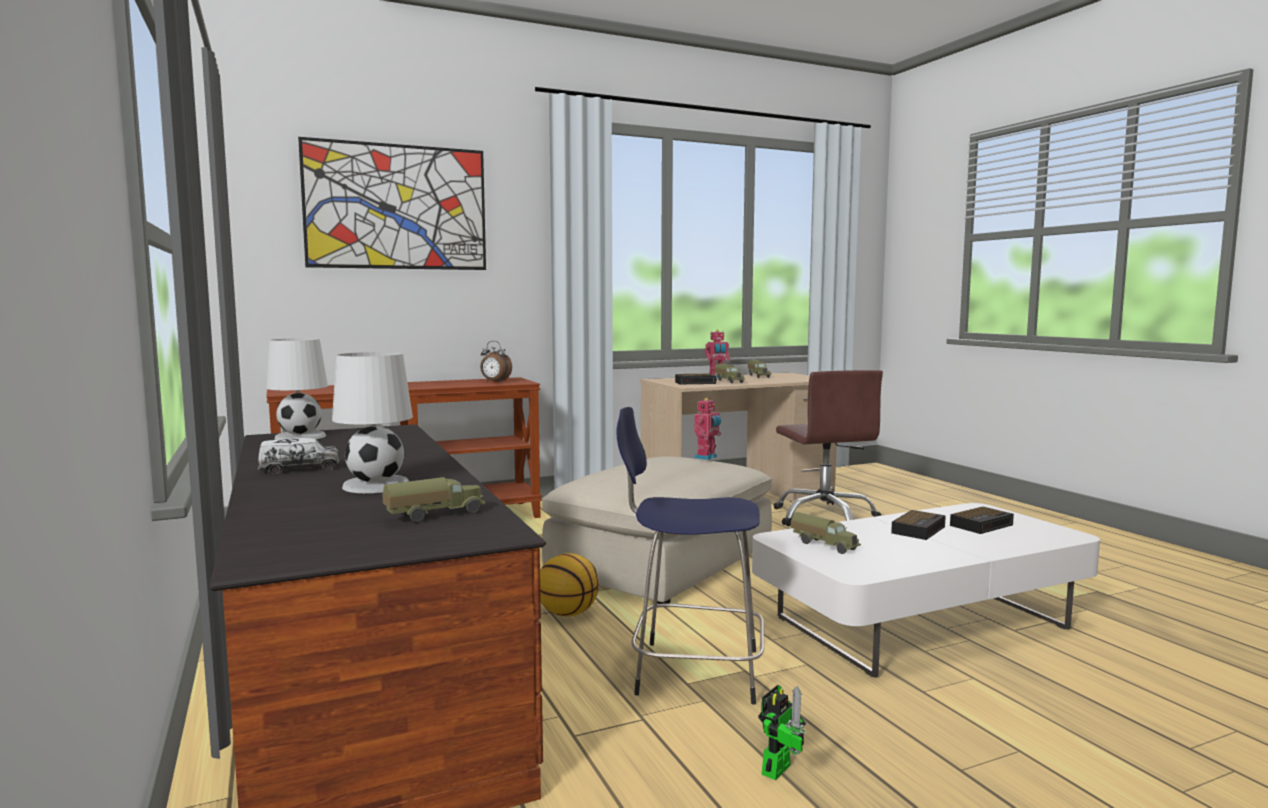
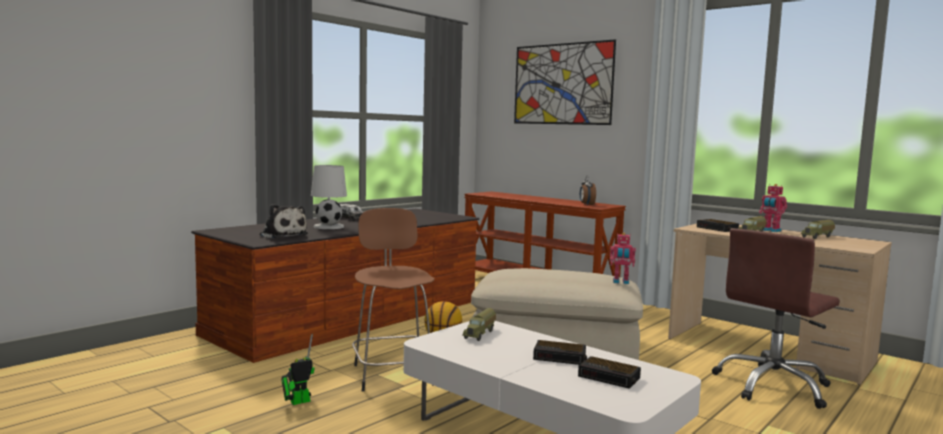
camera: 65 degrees right, 0 degrees up
(300, 437) = (418, 212): white table lamp -> none
(434, 515) = (282, 235): toy truck -> plush toy
(692, 671) = (392, 373): blue stool -> brown stool
(778, 767) = (297, 402): toy robot -> toy robot turned 135 degrees clockwise

